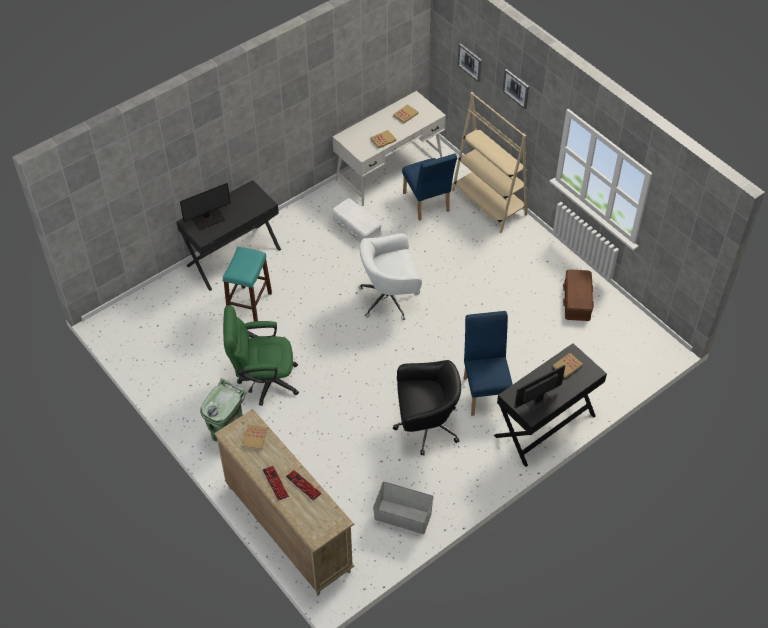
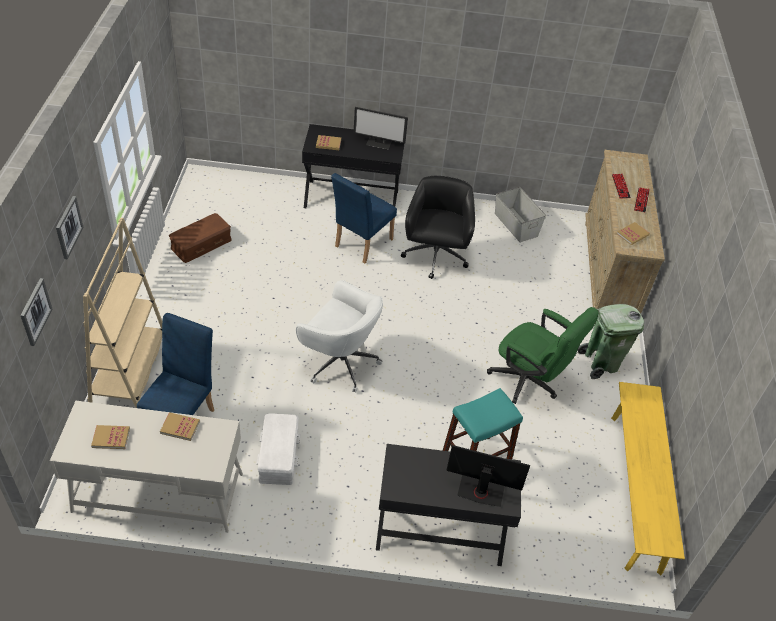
camera: 140 degrees left, 5 degrees down
(141, 361) = (635, 490): none -> yellow bench
(425, 426) = (435, 257): black office chair -> black office chair turned 60 degrees clockwise

